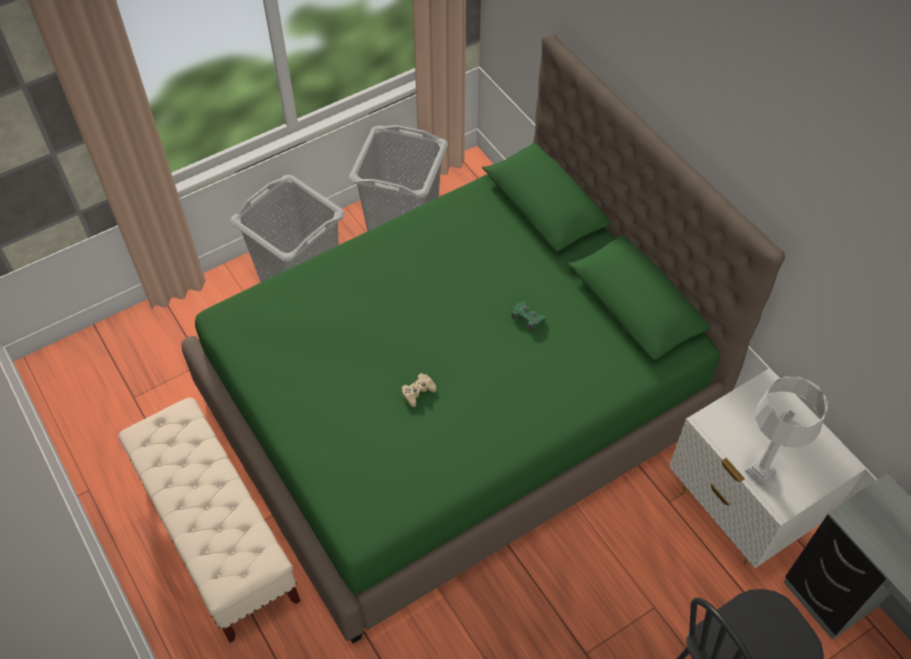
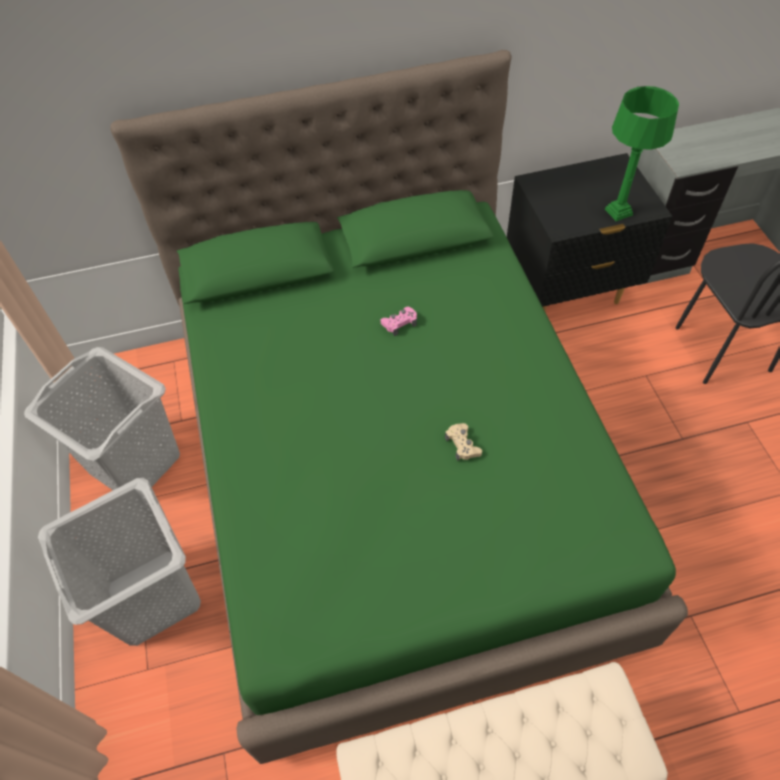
camera: 70 degrees left, 0 degrees up
(527, 318) = (399, 323): green game controller -> pink game controller
(739, 511) = (567, 291): white nightstand -> black nightstand
(760, 472) = (618, 212): grey table lamp -> green table lamp

